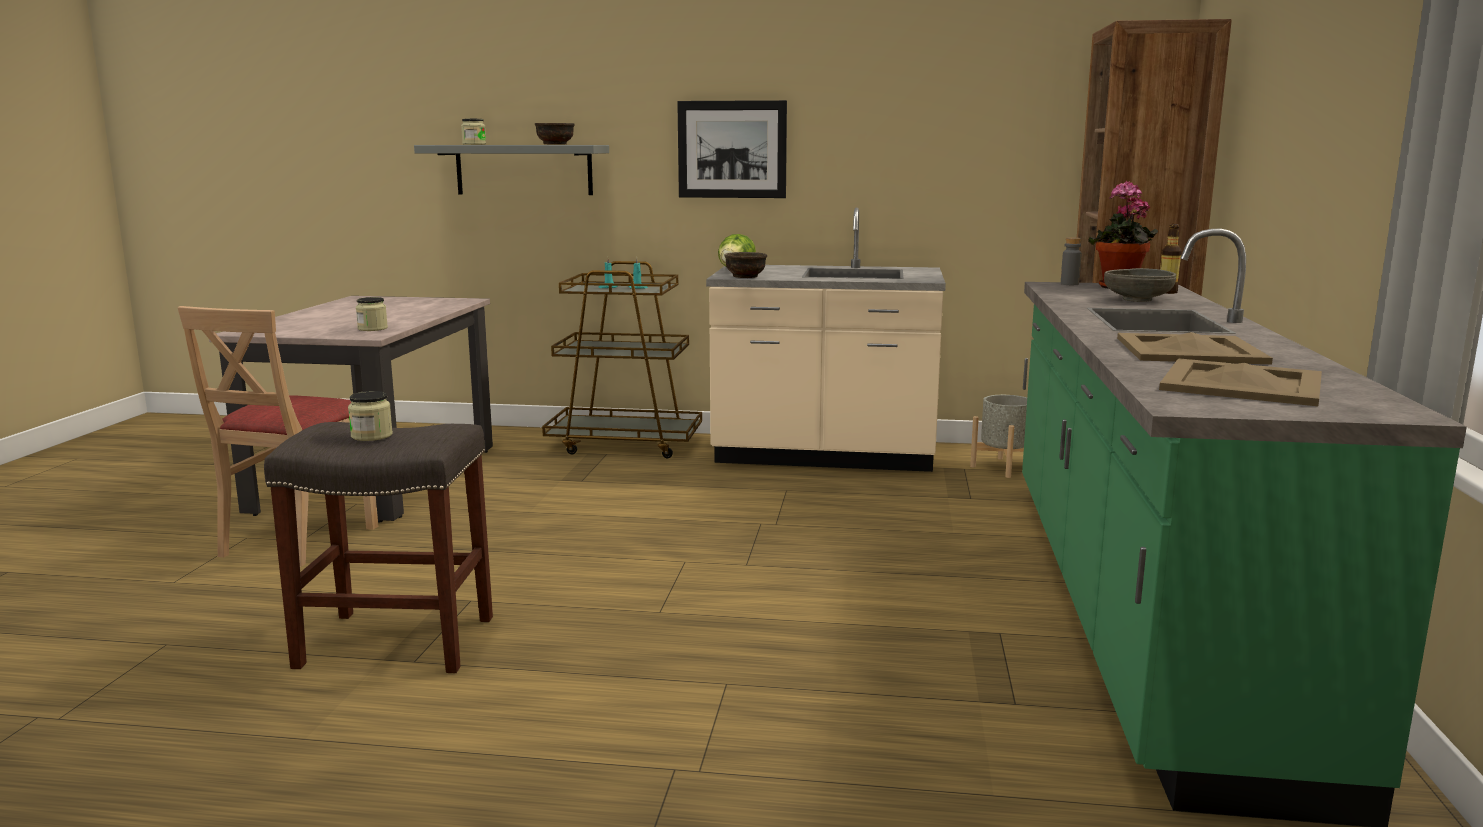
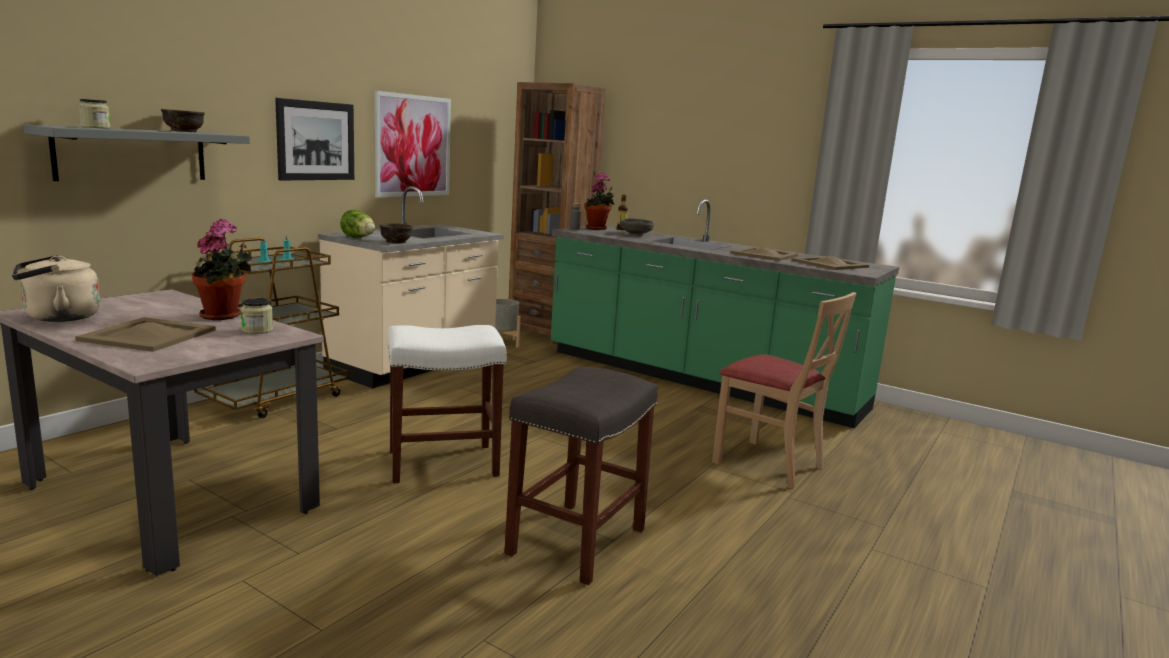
camera: 65 degrees left, 0 degrees up
(297, 540) = (295, 555): beige chair -> beige chair (768, 464)
(323, 319) = (147, 335): none -> beige tray
(351, 303) = (58, 317): none -> beige kettle
(372, 436) = (590, 388): jar -> none
(411, 318) = (224, 316): none -> potted plant
(544, 537) = (441, 463): none -> white stool
(894, 151) = (413, 146): none -> picture

